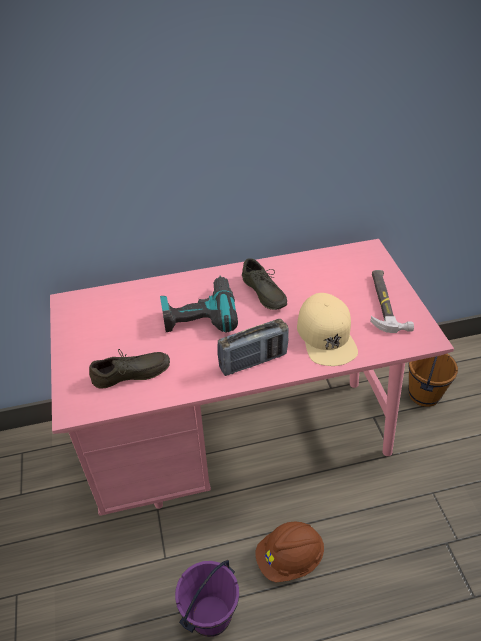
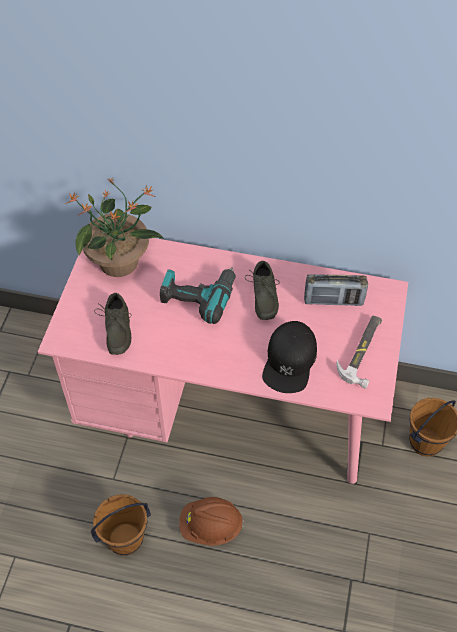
camera: 25 degrees right, 10 degrees up
(100, 314) = (120, 262): none -> potted plant
(132, 376) = (115, 330): grey shoe -> grey shoe turned 75 degrees clockwise
(211, 616) = (125, 539): purple bucket -> brown bucket
(253, 361) = (215, 358): radio -> radio (333, 301)
(326, 336) = (290, 361): beige cap -> black cap

